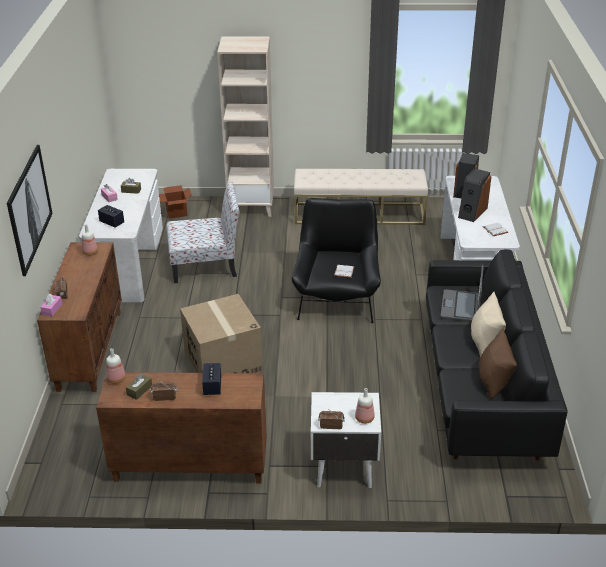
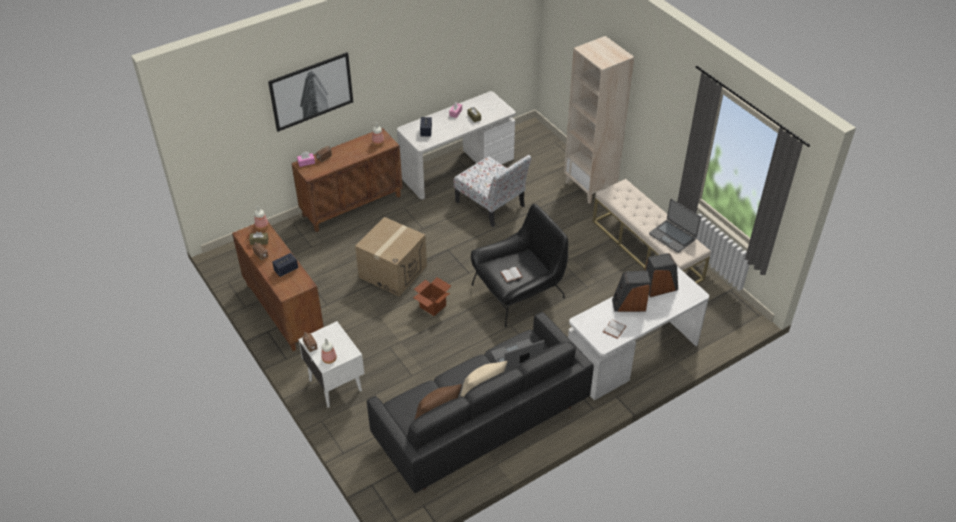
camera: 55 degrees right, 10 degrees up
(177, 212) = (541, 154): cardboard box -> cardboard box (433, 306)
(391, 176) = (672, 236): none -> laptop

